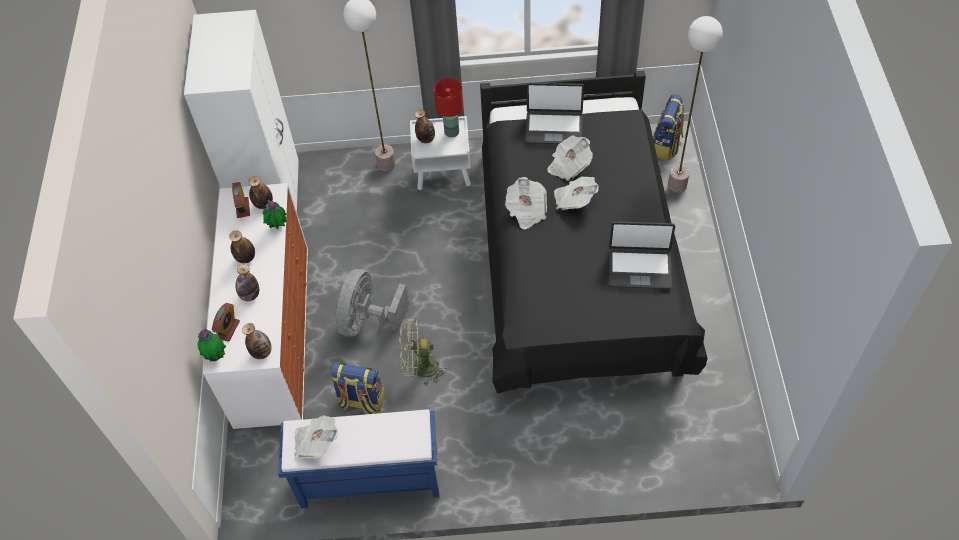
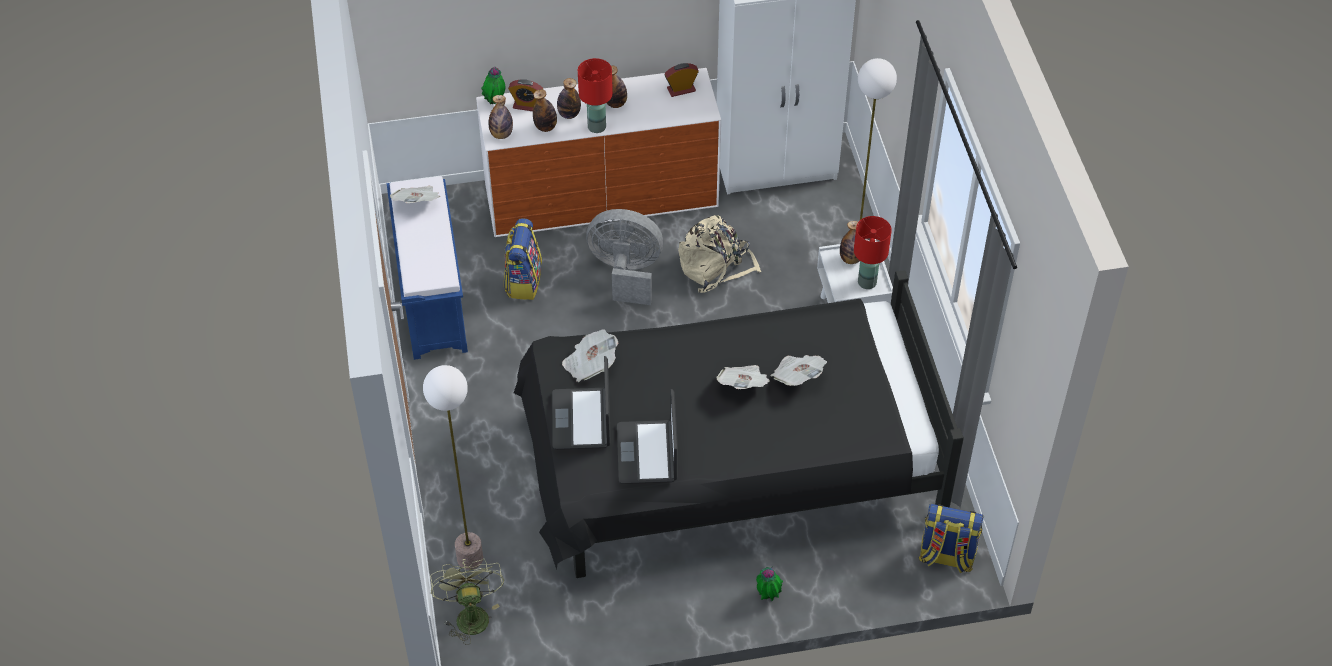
camera: 80 degrees right, 5 degrees down
(264, 204) = (688, 105): bottle -> bottle (545, 127)
(273, 274) = (596, 127): none -> red table lamp
(278, 227) = (658, 121): potted plant -> potted plant (767, 595)
(374, 255) = (716, 266): none -> beige backpack
(420, 368) = (568, 326): green fan -> green fan (470, 614)
(526, 211) = (721, 341): newspaper -> newspaper (590, 364)
(554, 127) = (858, 359): laptop -> laptop (582, 420)
(677, 185) = (877, 570): floor lamp -> floor lamp (470, 558)

